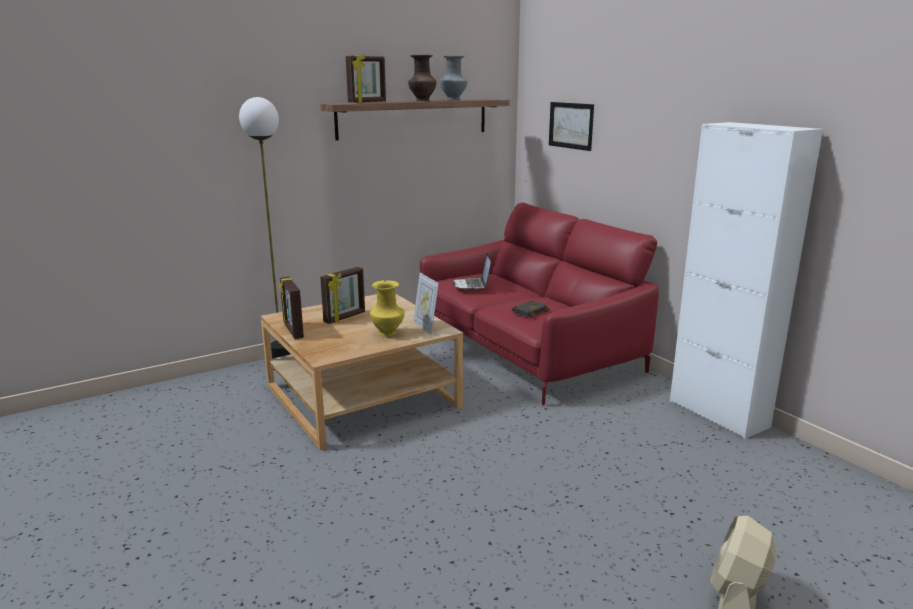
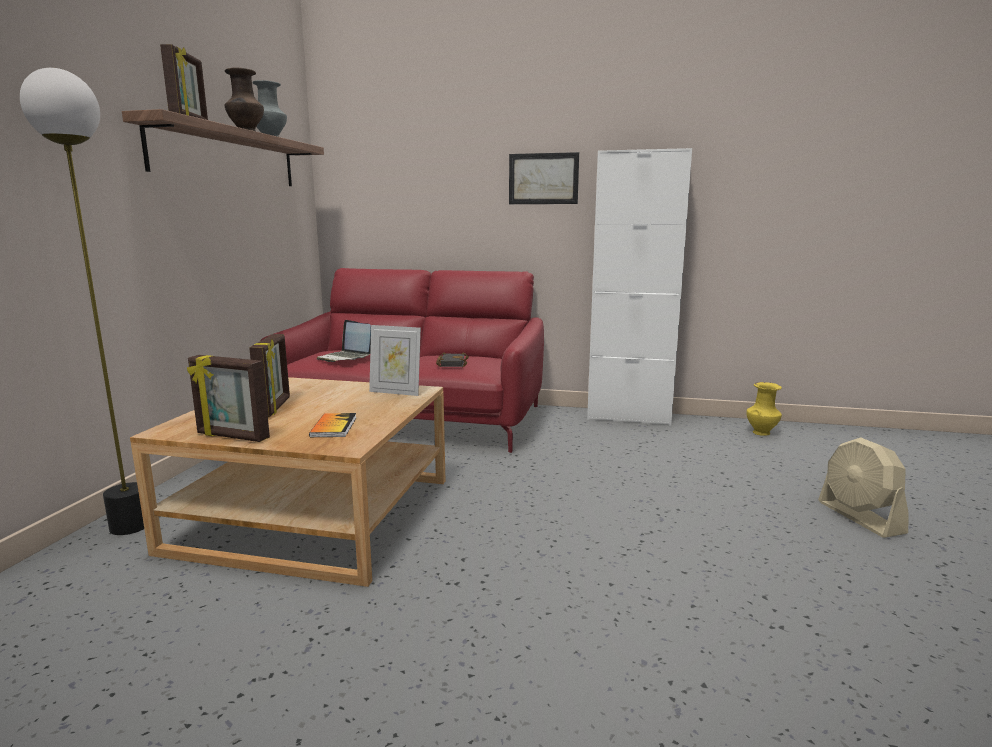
camera: 45 degrees left, 5 degrees down
(343, 342) = (333, 427): none -> book
(388, 333) = (369, 406): yellow vase -> yellow vase (761, 432)
(571, 125) = (401, 176): picture -> picture (543, 179)

